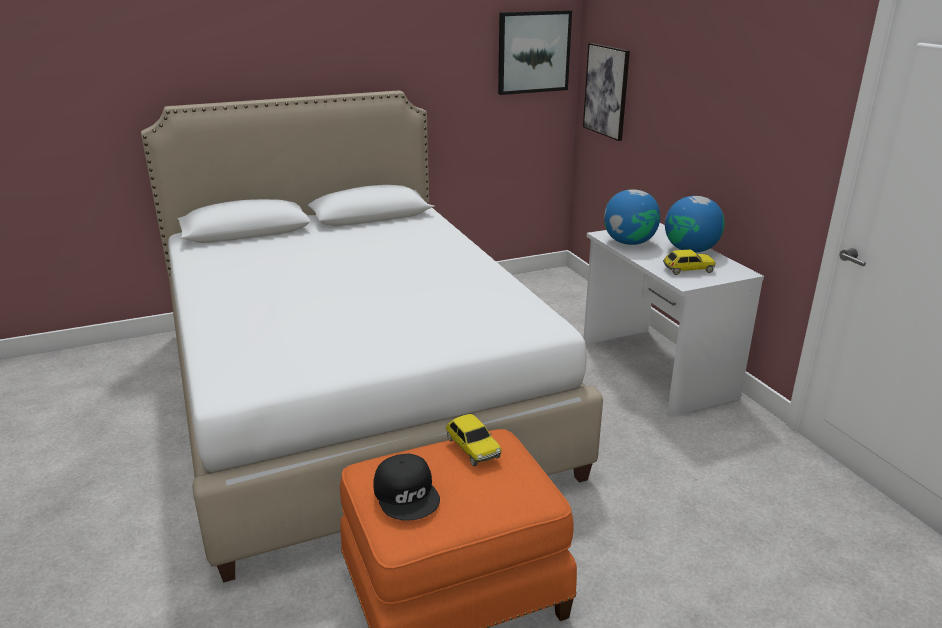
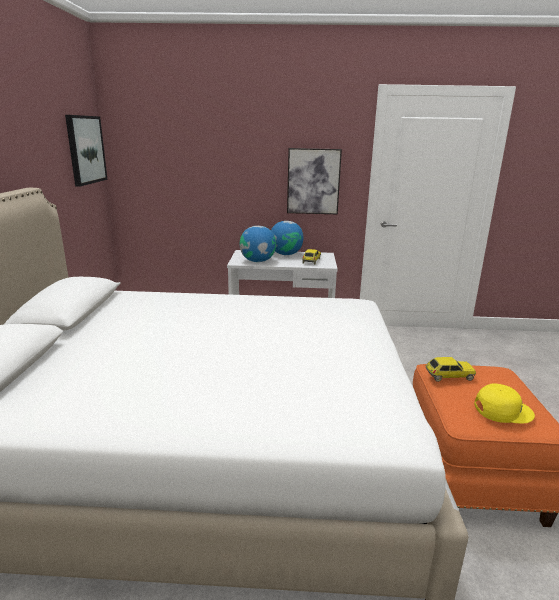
camera: 65 degrees left, 5 degrees down
(407, 494) = (502, 410): black cap -> yellow cap
(606, 91) = (149, 174): picture -> picture (313, 181)

